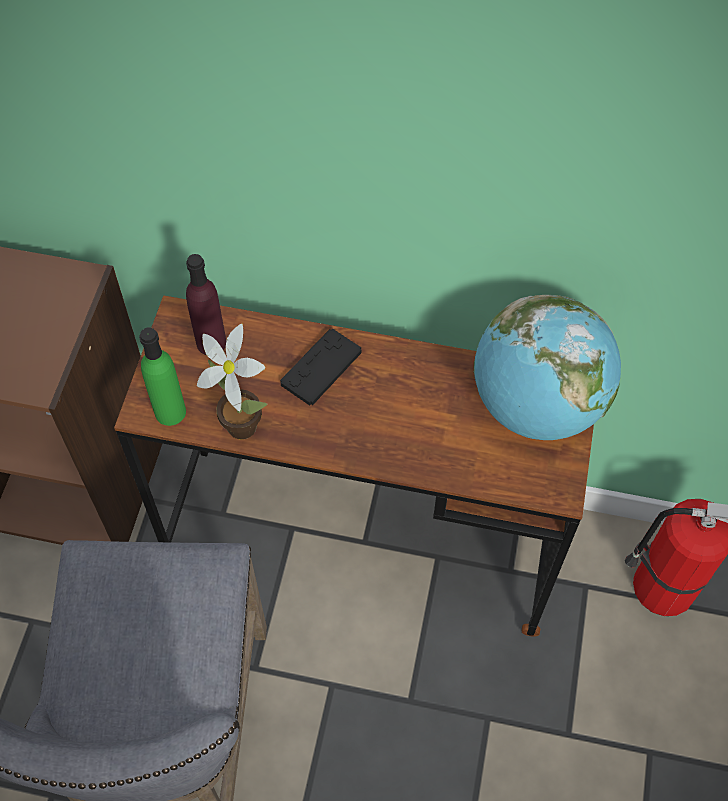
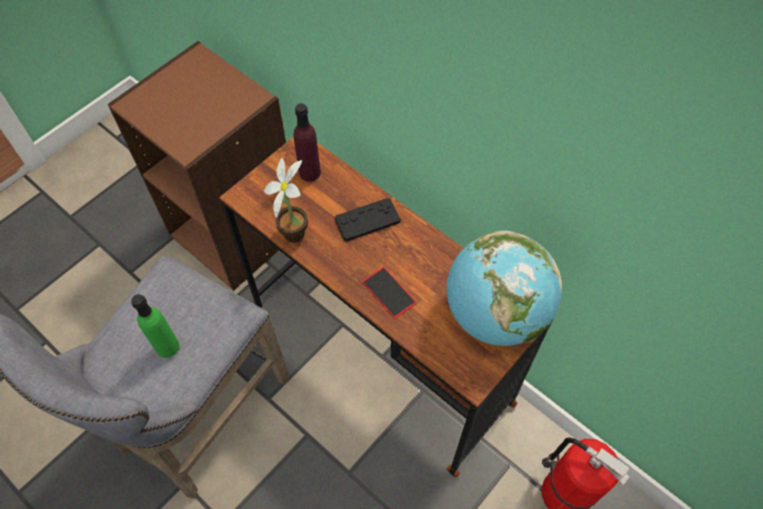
camera: 30 degrees right, 0 degrees up
(170, 412) = (257, 203): green bottle -> green bottle (167, 347)
(402, 440) = (389, 292): none -> phone

